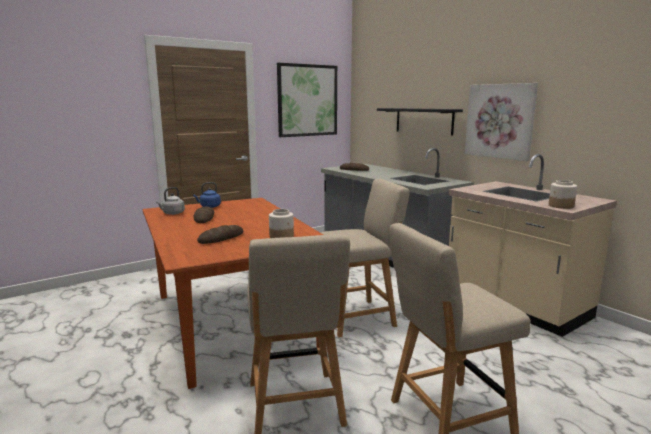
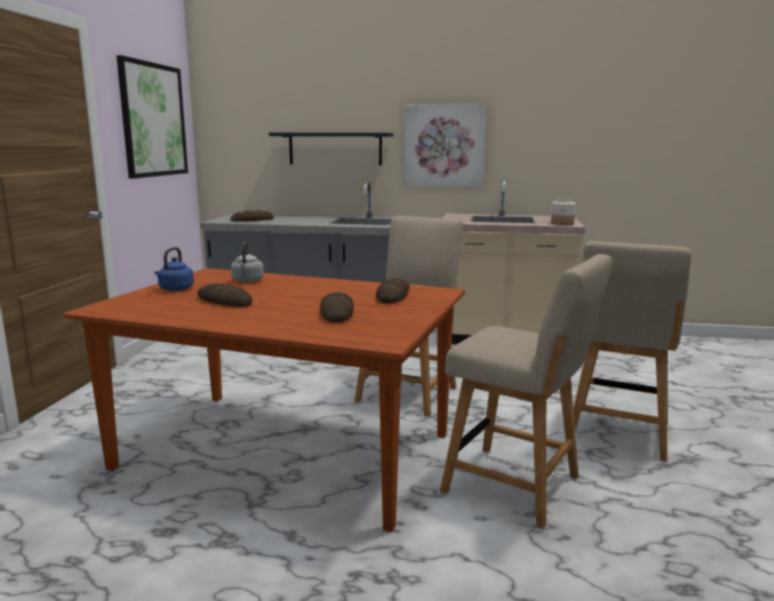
camera: 45 degrees left, 0 degrees up
(172, 213) = (150, 306): grey kettle -> grey kettle (247, 281)
(282, 236) = (393, 296): jar -> bread

